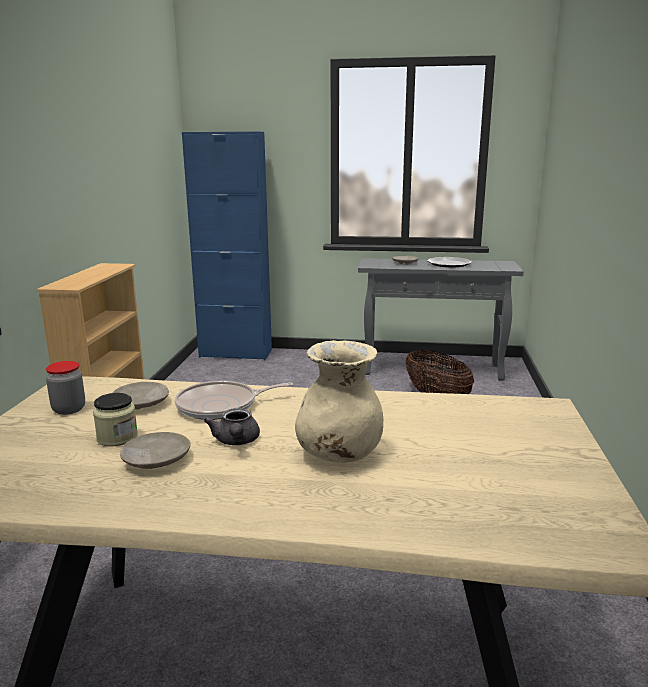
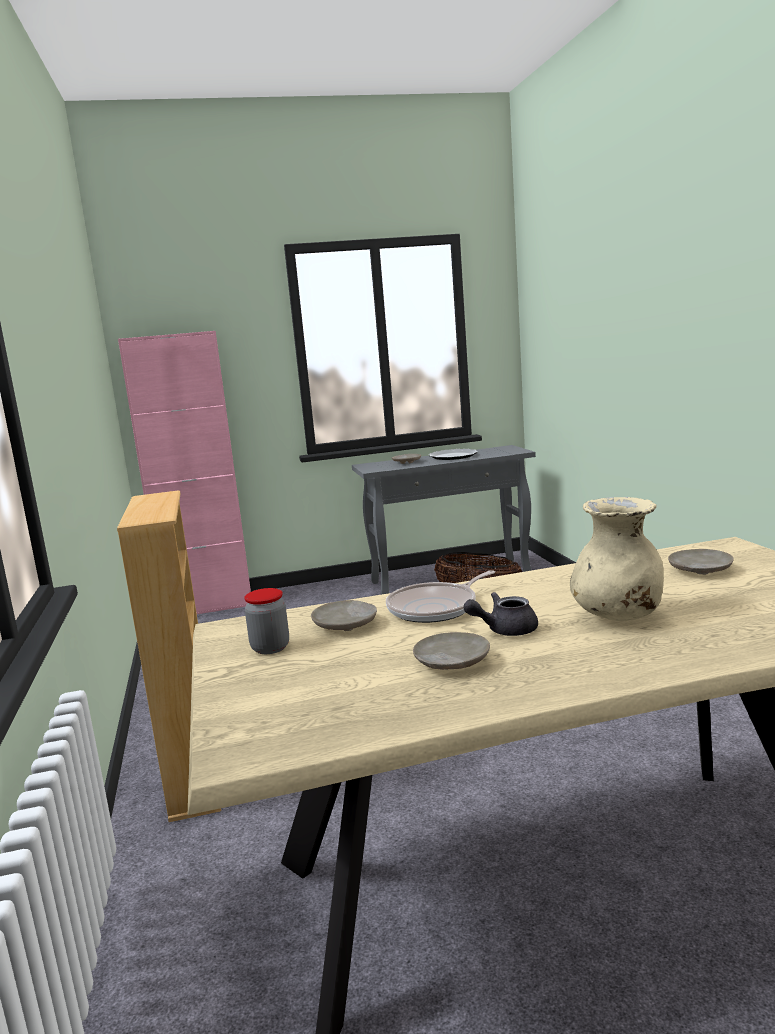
camera: 20 degrees left, 5 degrees down
(117, 437) = (374, 656): jar -> none
(235, 353) = (209, 607): blue cabinet -> pink cabinet
(236, 442) = (504, 630): grey teapot -> grey teapot turned 105 degrees clockwise
(480, 427) = (699, 570): none -> beige plate

